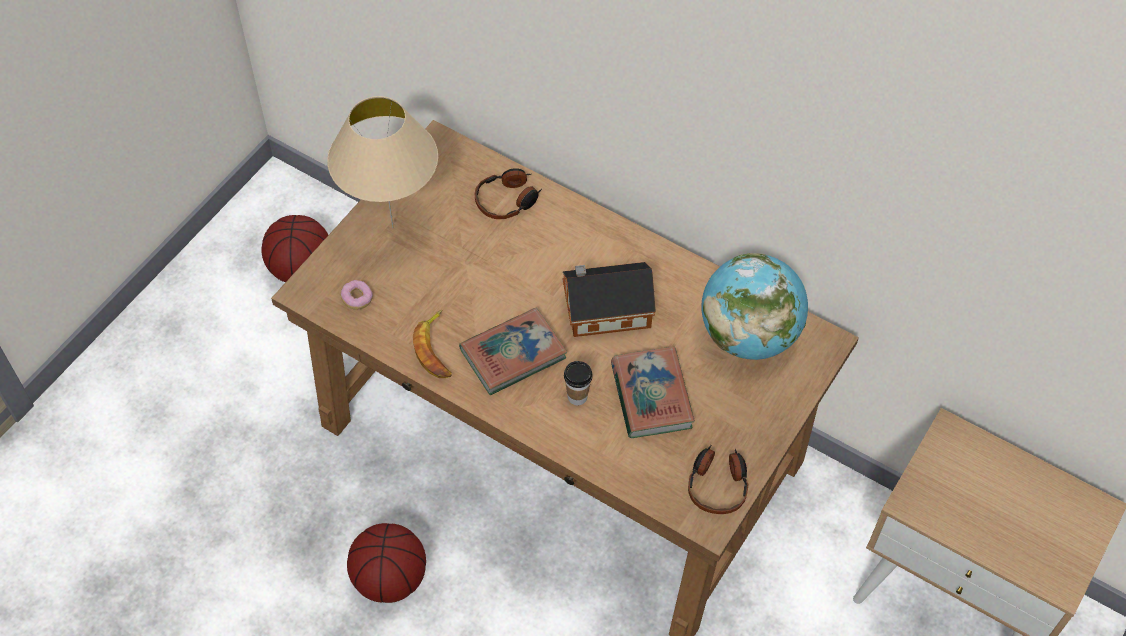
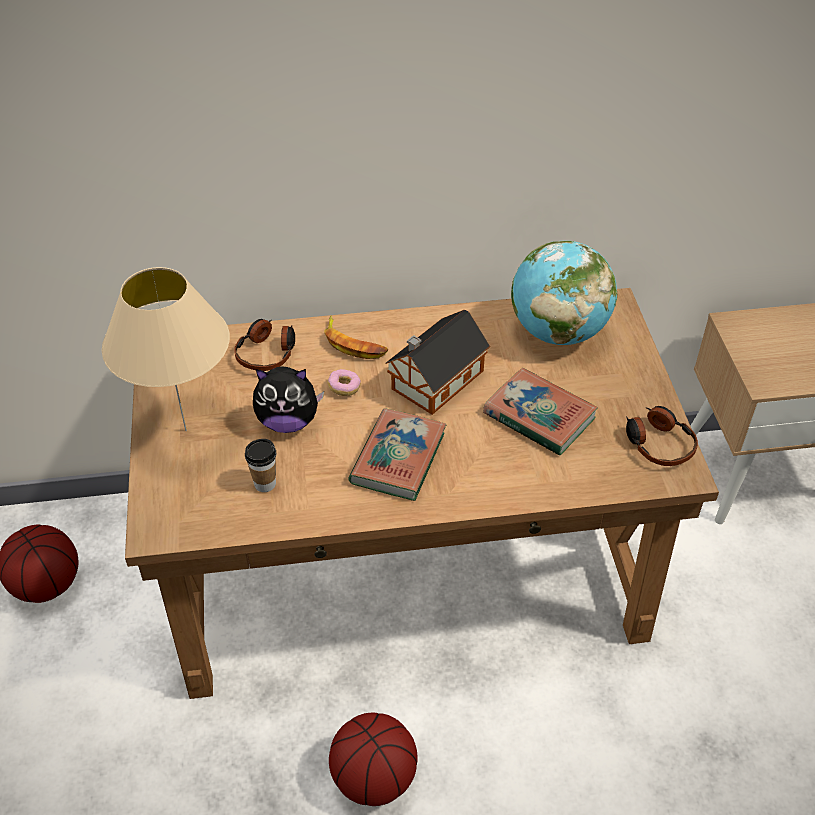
camera: 40 degrees left, 10 degrees down
(357, 299) = (212, 505): donut -> donut (344, 388)
(435, 349) = (328, 498): banana -> banana (353, 344)
(467, 269) = (288, 421): none -> plush toy
(577, 397) = (485, 455): cup -> cup (265, 484)

